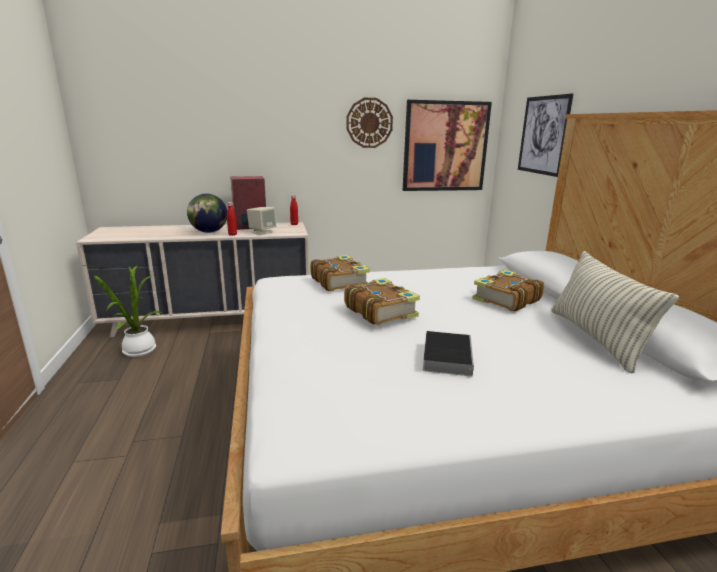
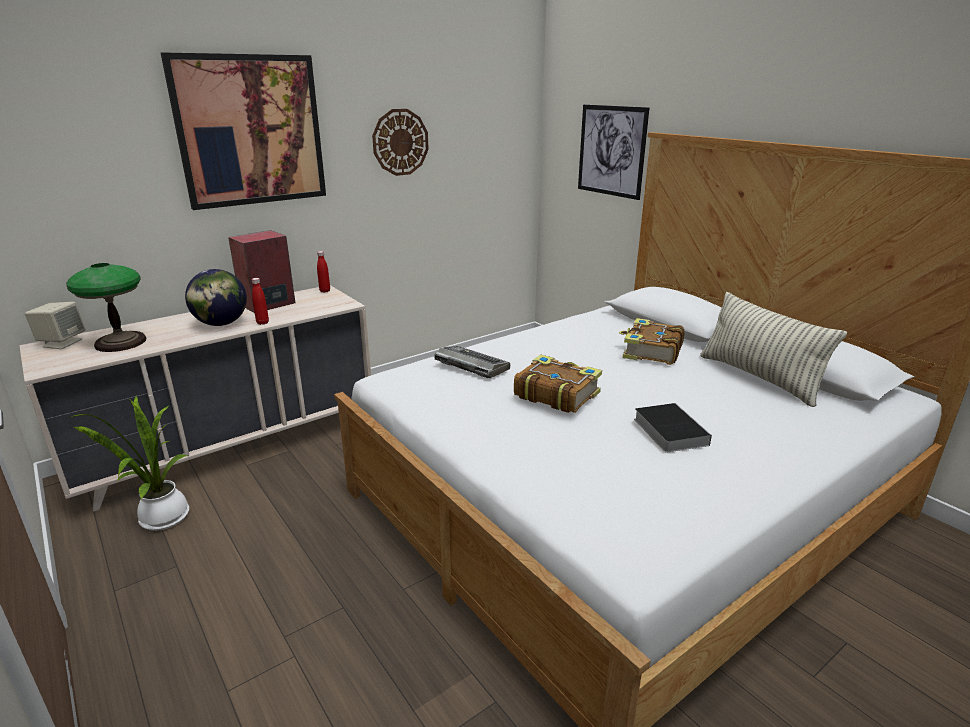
camera: 25 degrees left, 5 degrees up
(145, 232) = (121, 342): none -> table lamp
(262, 232) = (298, 311): beige speaker -> beige speaker (62, 343)
(339, 281) = (471, 366): book -> keyboard
(445, 146) = (488, 164): picture -> picture (250, 131)

